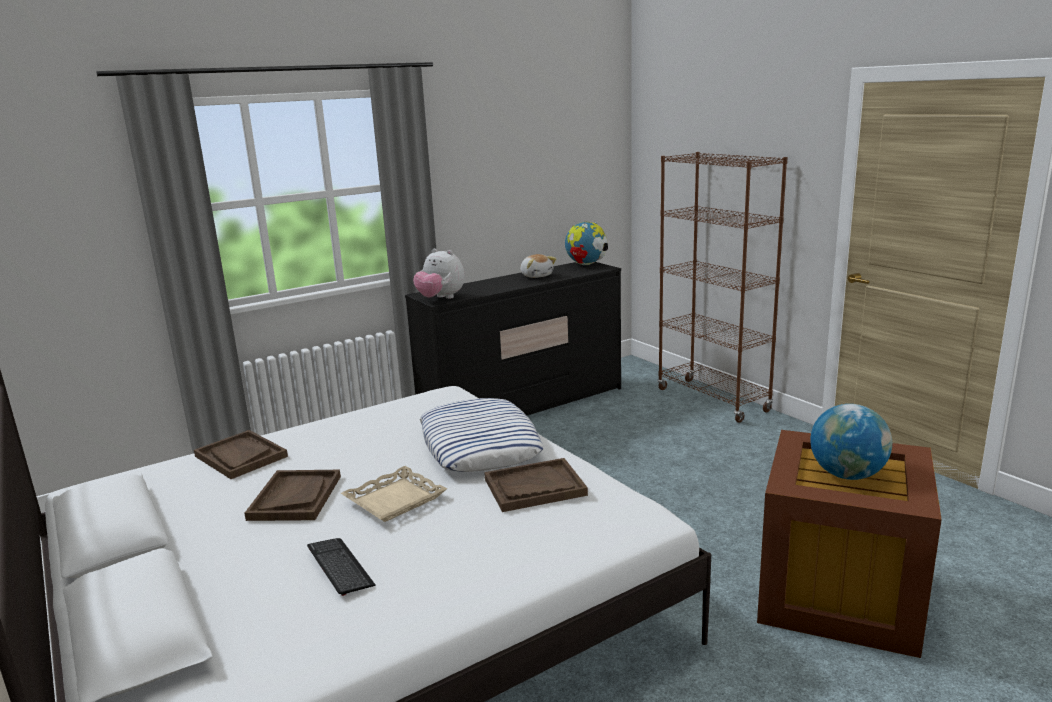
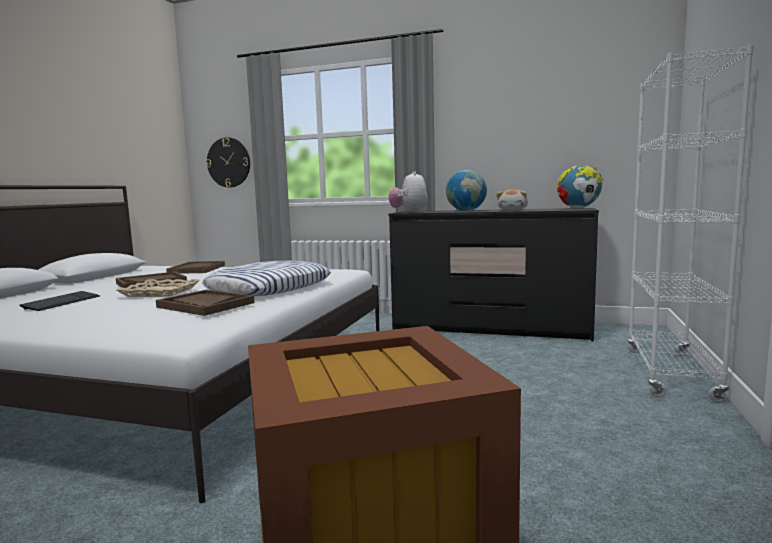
camera: 50 degrees right, 10 degrees down
(81, 258) = (229, 162): none -> wall clock
(713, 400) = (670, 374): brown bookcase -> white bookcase
(847, 475) = (362, 372): globe -> globe (466, 210)

